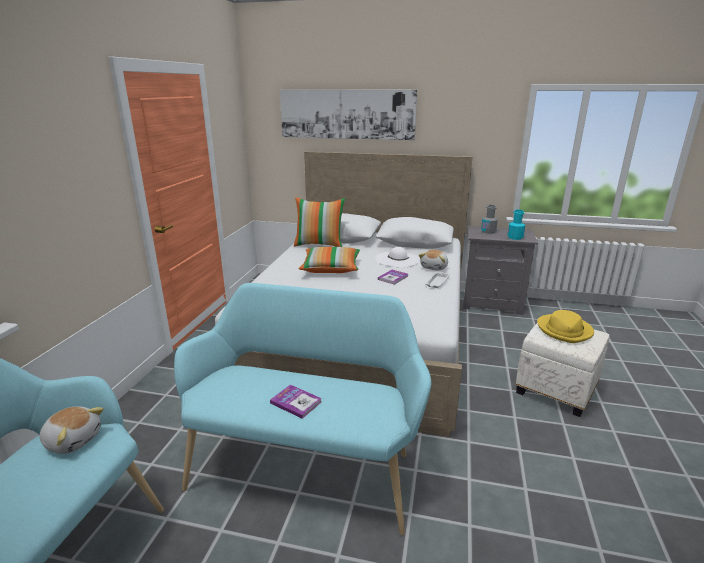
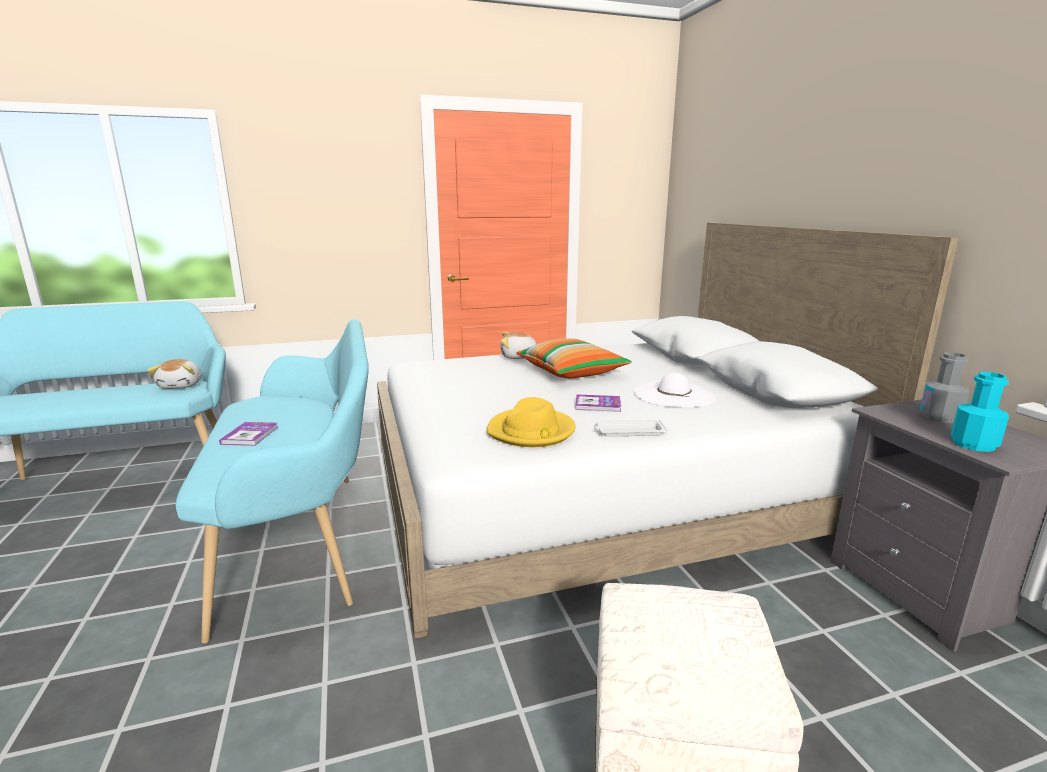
camera: 60 degrees right, 5 degrees down
(319, 244) = (641, 352): pillow -> none
(347, 114) = (767, 160): picture -> none
(434, 267) = (689, 421): plush toy -> plush toy (518, 357)
(564, 330) = (698, 628): yellow hat -> yellow hat (531, 431)

